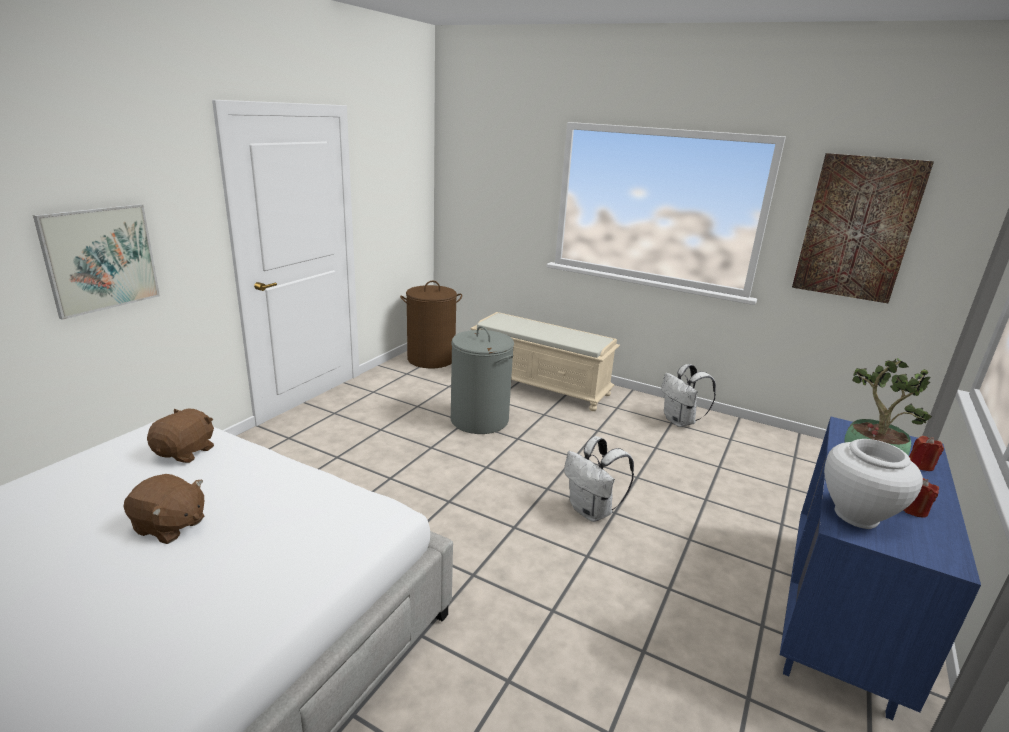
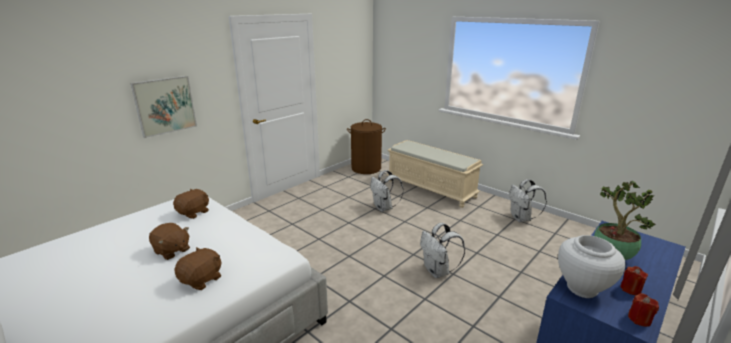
camera: 15 degrees right, 0 degrees up
(252, 573) = (202, 280): none -> brown plush toy
(479, 420) = (384, 208): grey laundry basket -> white backpack
(857, 228) = (654, 86): picture -> none
(921, 465) = (656, 260): red candle -> red candle (639, 319)

